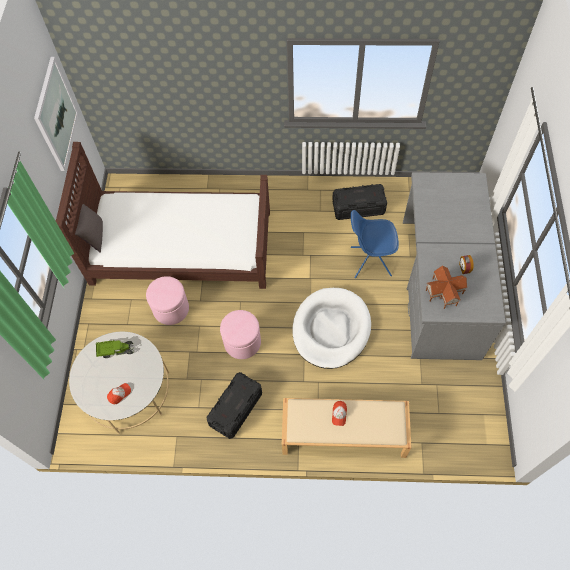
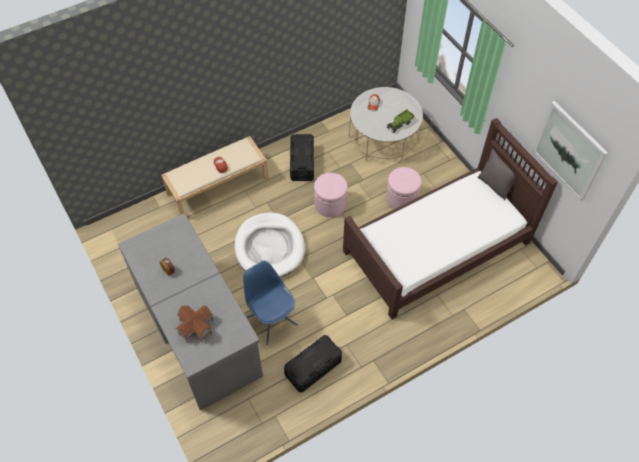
camera: 145 degrees right, 5 degrees down
(369, 261) = (271, 320): blue chair -> blue chair turned 90 degrees counterclockwise
(443, 291) = (177, 242): toy house -> toy house (196, 327)

